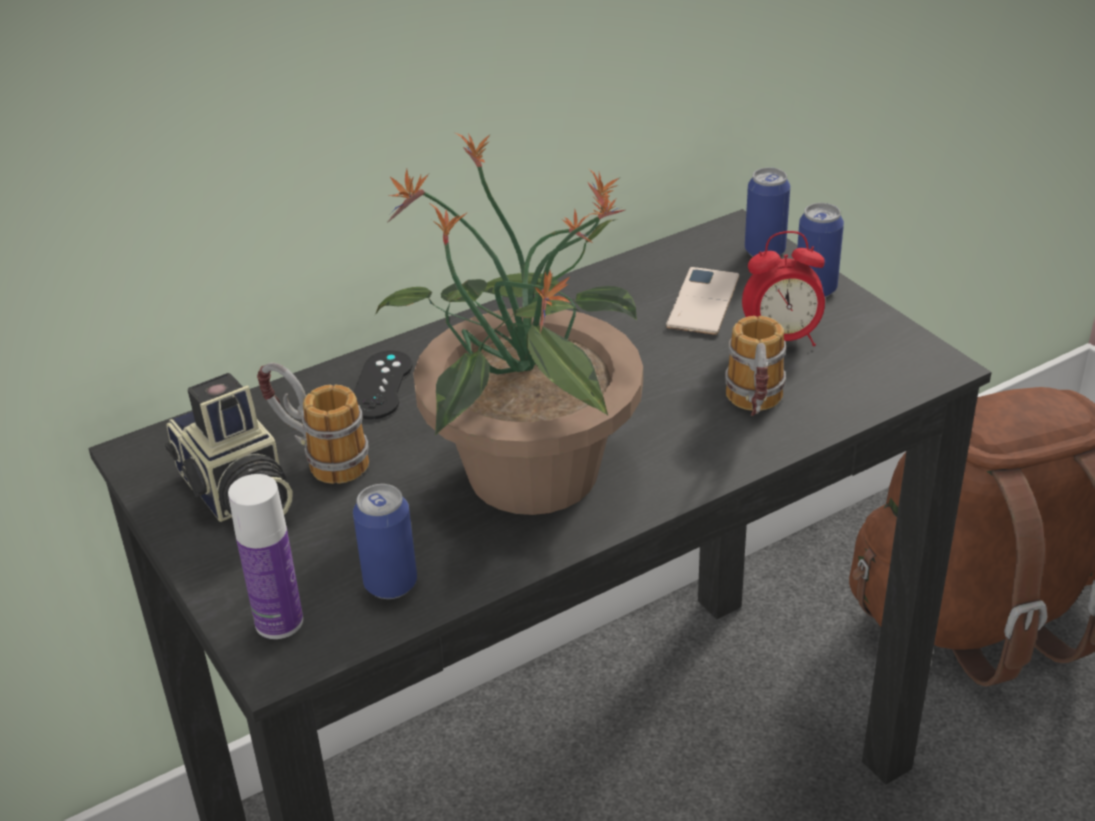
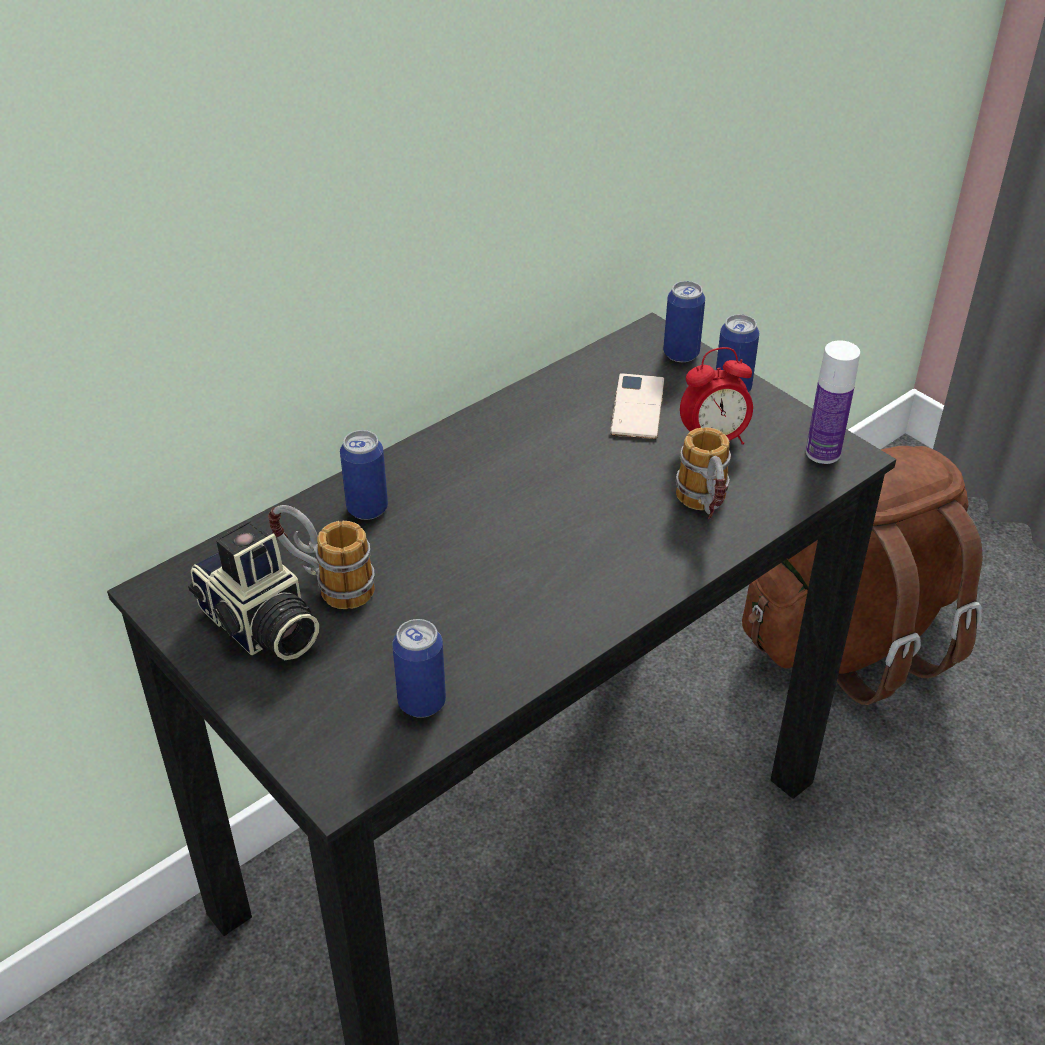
camera: 10 degrees left, 5 degrees up
(279, 622) = (330, 748): bottle -> bottle (823, 453)
(381, 385) = (367, 508): black game controller -> can
(530, 475) = (521, 587): potted plant -> none

